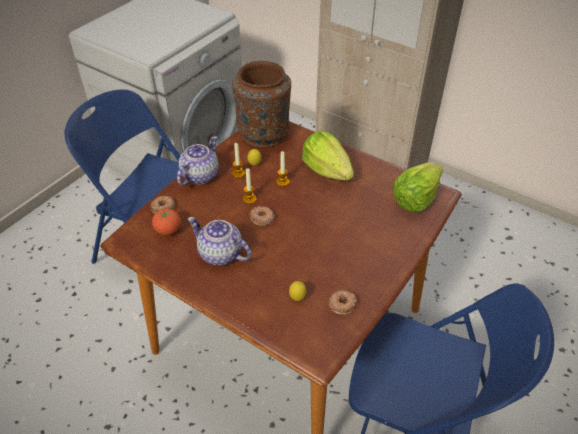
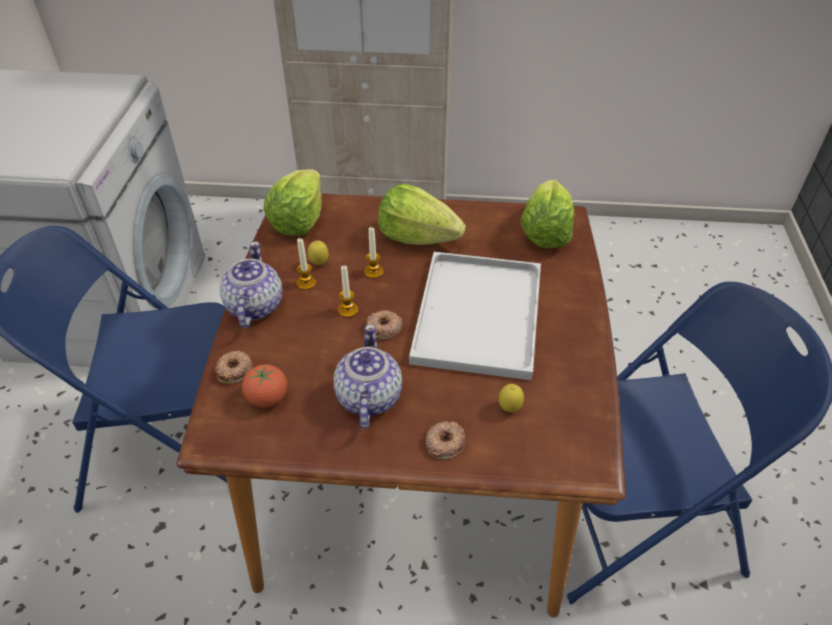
camera: 30 degrees left, 0 degrees up
(221, 254) = (368, 398): teapot -> teapot turned 90 degrees clockwise
(263, 134) = (299, 220): brown vase -> lettuce
(326, 232) = (477, 312): none -> white tray
(342, 304) = (566, 390): donut -> donut (445, 442)

